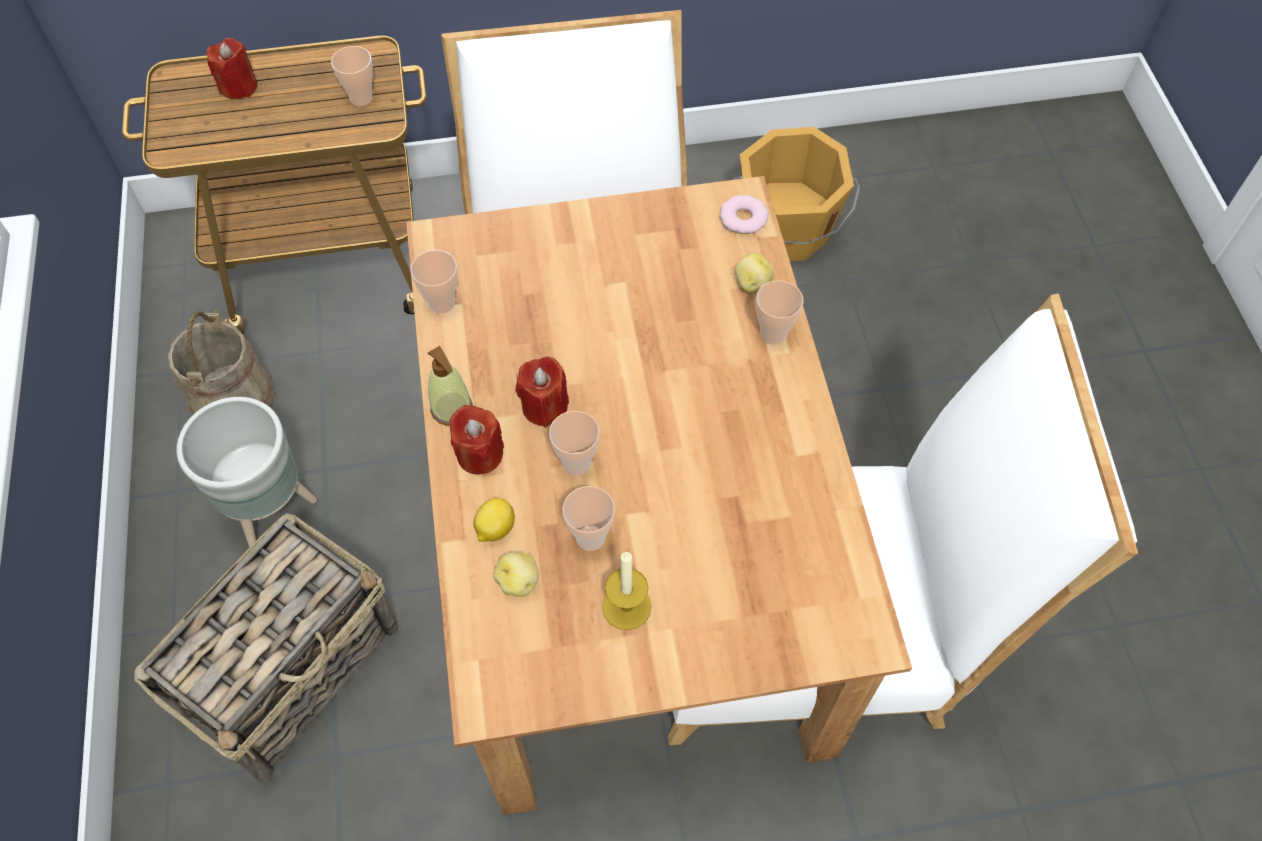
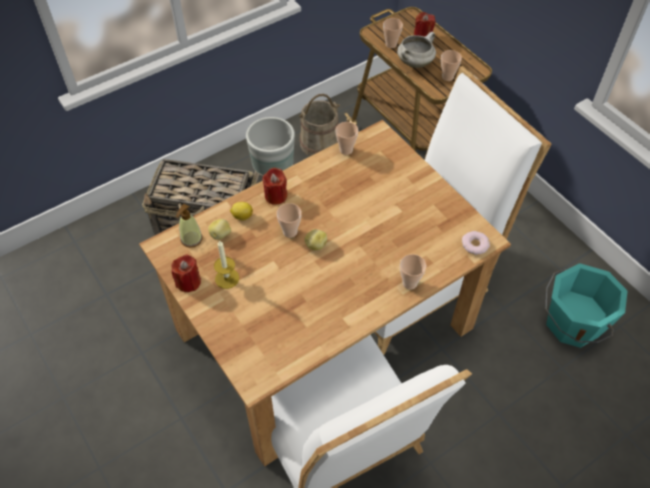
camera: 65 degrees right, 5 degrees down
(294, 124) = (415, 62): none -> white cooking pot
(452, 409) = (293, 177): soap dispenser -> soap dispenser (191, 239)
(544, 406) = (313, 208): red candle -> red candle (188, 282)
(590, 537) = (254, 252): cup -> cup (391, 44)
(752, 284) = (435, 263): potato -> potato (315, 245)
(785, 231) = (572, 323): orange bucket -> turquoise bucket

